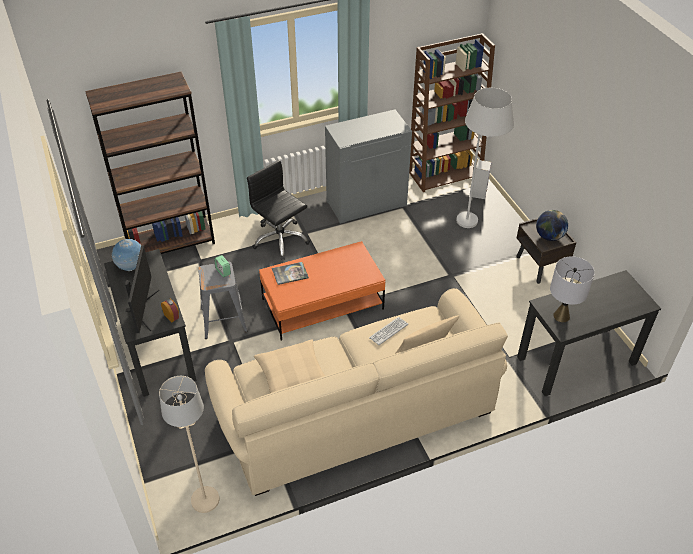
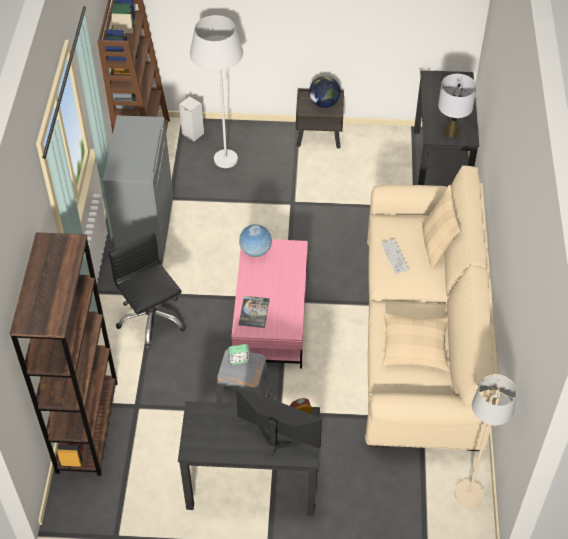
camera: 65 degrees left, 5 degrees up
(131, 267) = (201, 434): globe -> globe (255, 252)
(280, 240) = (151, 320): black office chair -> black office chair turned 75 degrees clockwise
(322, 304) = (271, 317): orange coffee table -> pink coffee table

